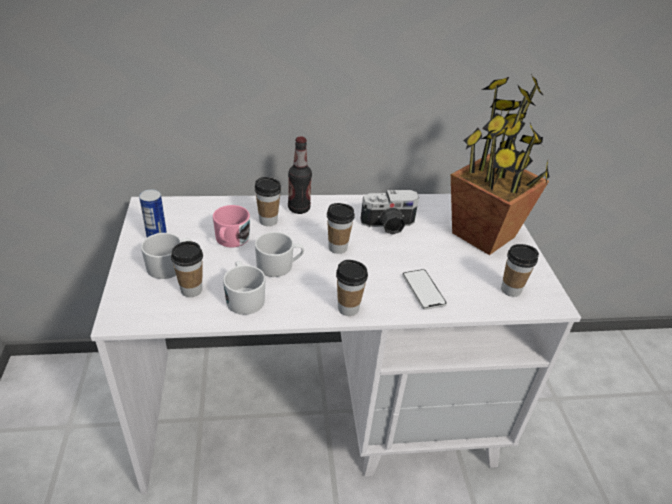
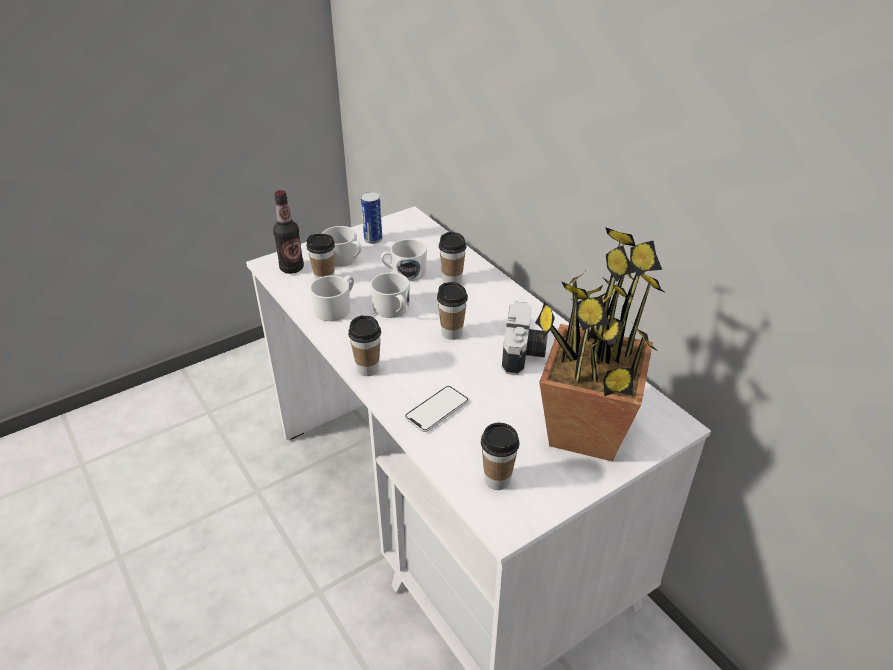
camera: 65 degrees right, 0 degrees up
(230, 240) = (404, 272): pink mug -> white mug
(299, 209) = (490, 289): bottle -> bottle (292, 268)
(388, 225) = (524, 353): camera -> camera turned 135 degrees counterclockwise

